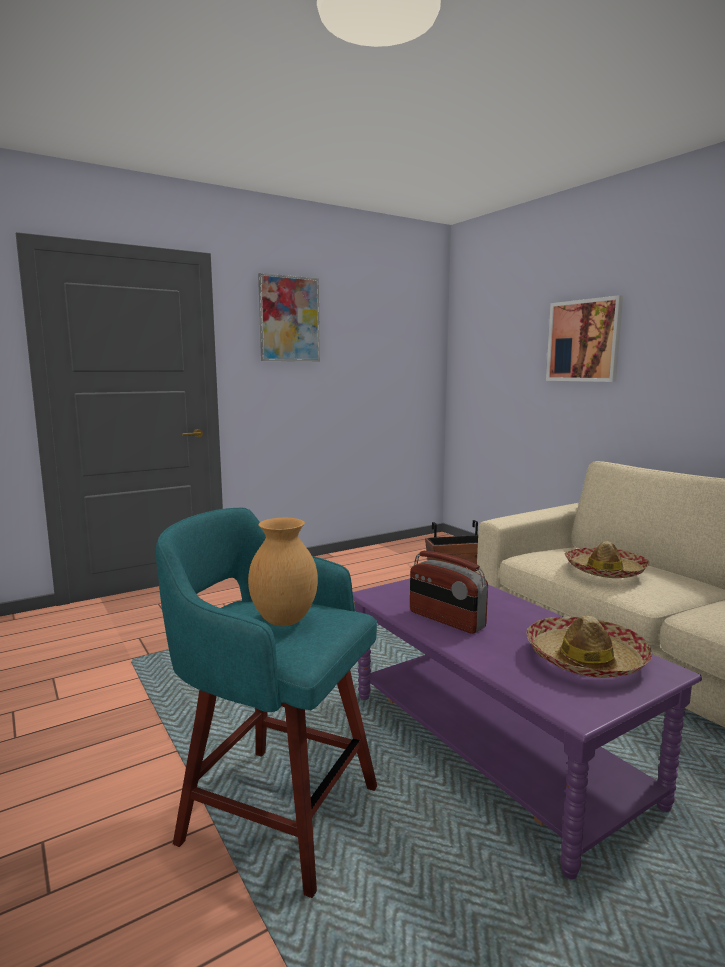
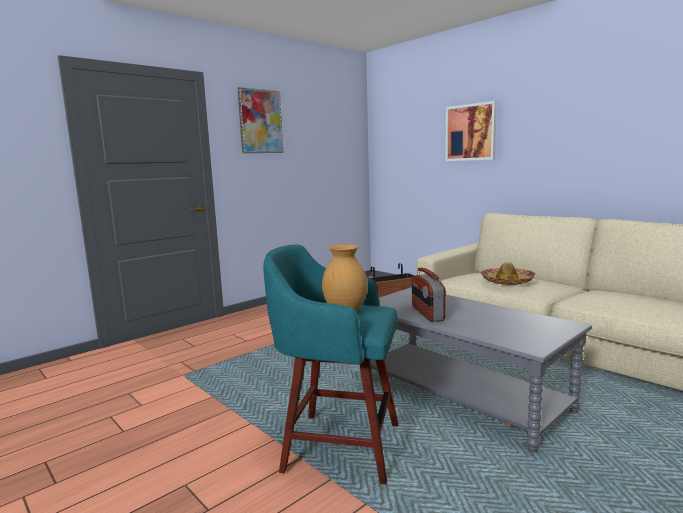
camera: 10 degrees left, 0 degrees up
(446, 620) = (427, 313): radio -> radio turned 45 degrees clockwise
(492, 746) = (460, 394): purple coffee table -> grey coffee table
(585, 659) = (523, 324): hat -> none

